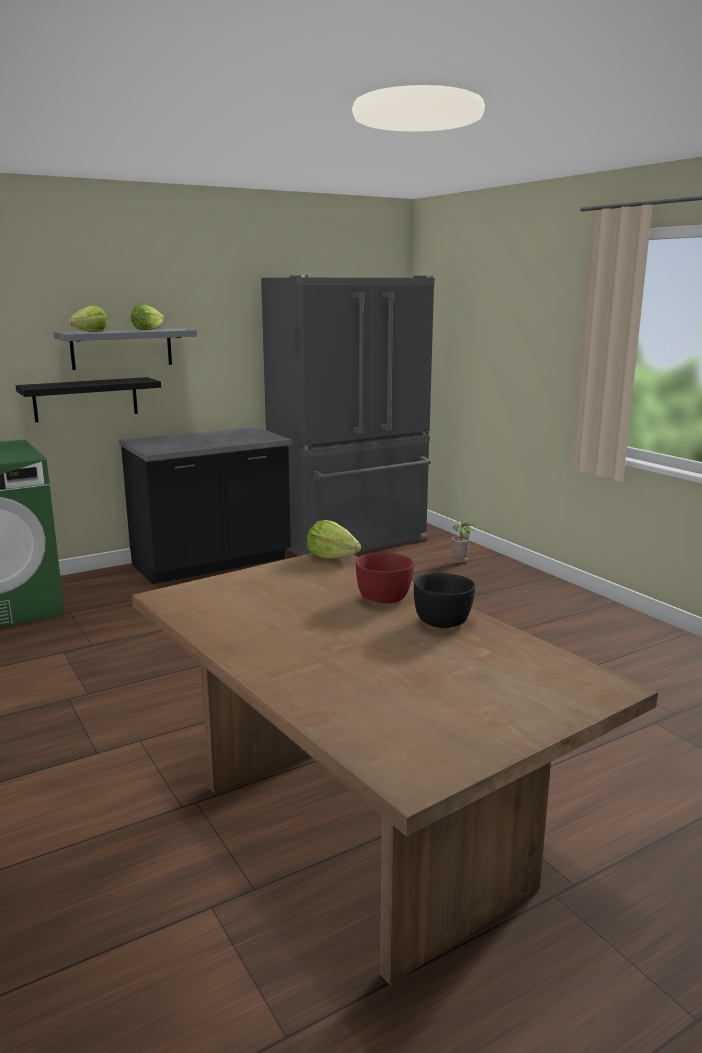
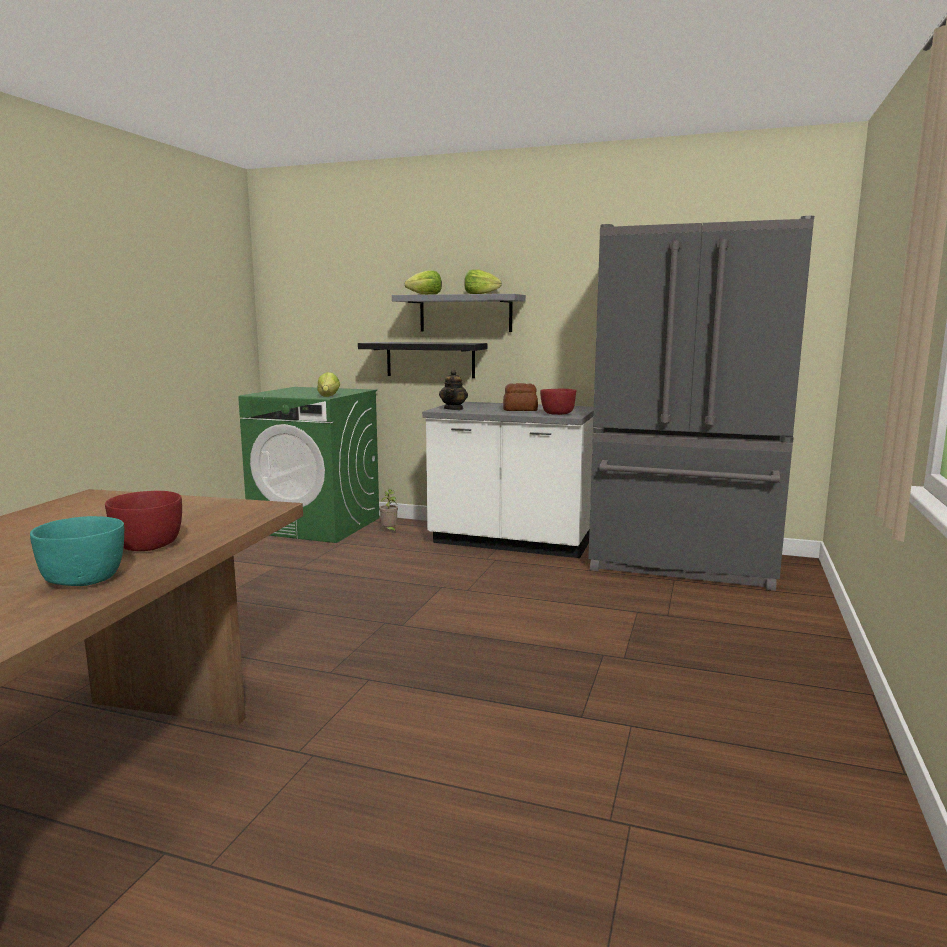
camera: 50 degrees right, 5 degrees down
(162, 448) = (454, 409): none -> teapot
(212, 563) = (511, 542): black counter -> white counter
(218, 439) = (520, 410): none -> bread
(261, 438) = (557, 414): none -> red bowl
(332, 557) = (265, 507): lettuce -> lettuce (328, 396)
(443, 622) = (85, 580): black bowl -> turquoise bowl
(460, 561) = (766, 627): potted plant -> potted plant (389, 531)

